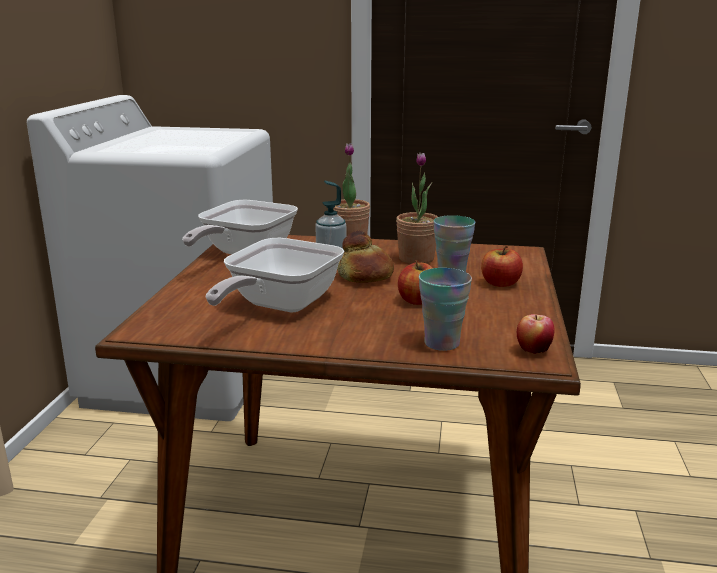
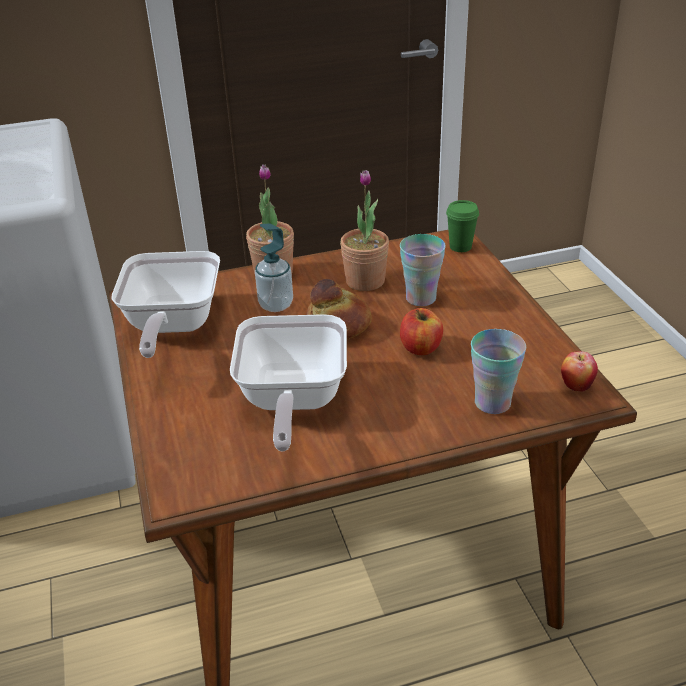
camera: 25 degrees left, 15 degrees up
(500, 283) = (475, 297): apple -> none
(521, 255) = (460, 247): none -> green cup

